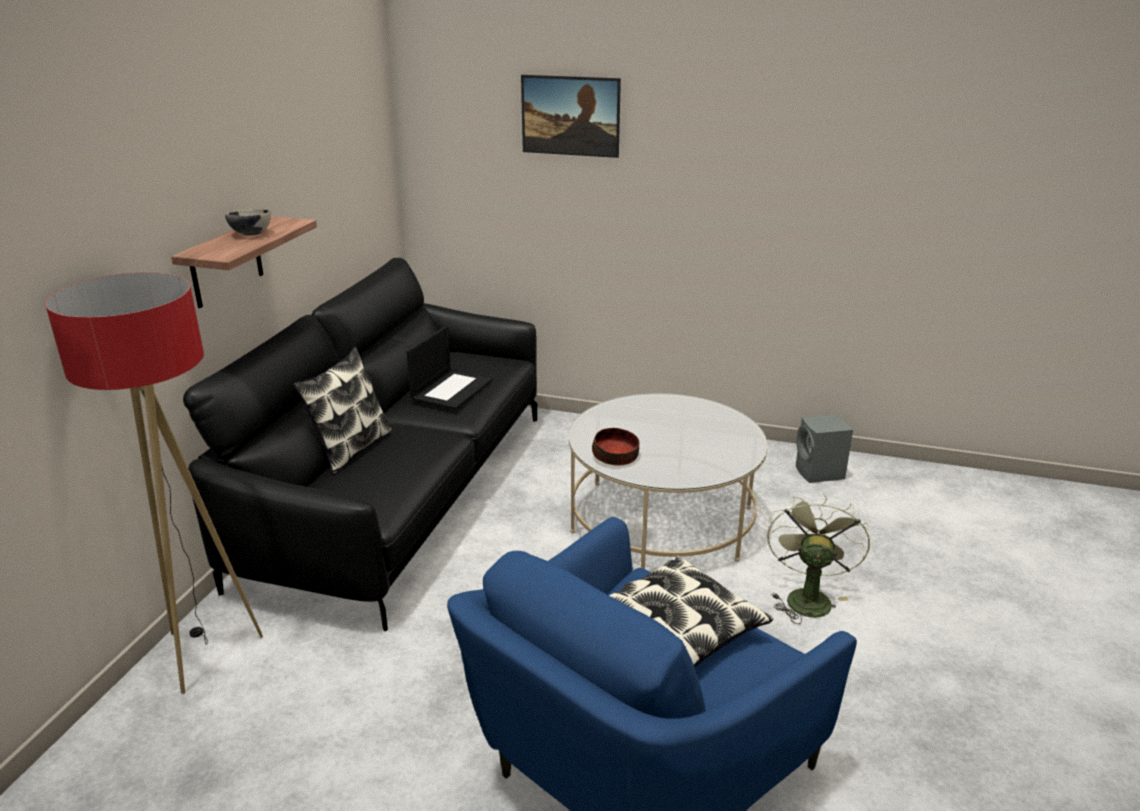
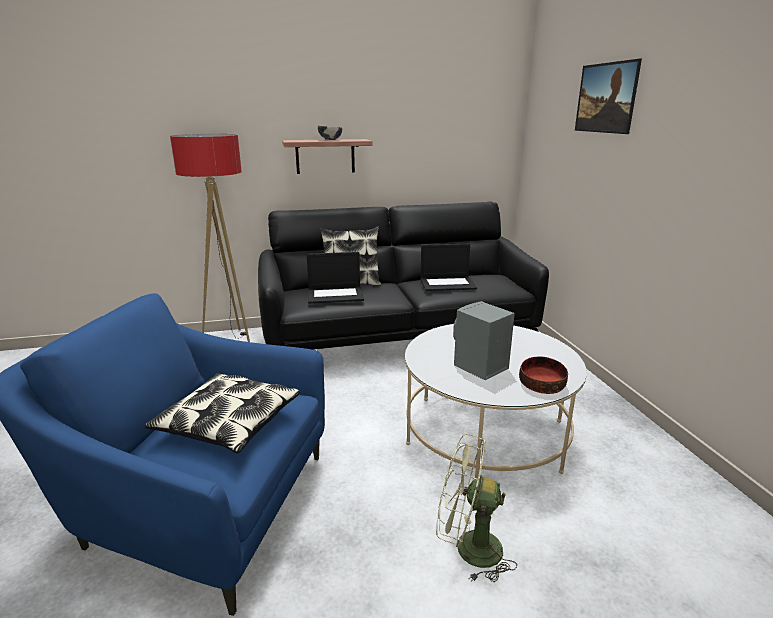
camera: 60 degrees right, 5 degrees down
(384, 471) = (336, 295): none -> laptop
(615, 456) = (434, 346): bowl -> bowl (541, 384)
(807, 597) = (468, 549): green fan -> green fan turned 150 degrees counterclockwise
(819, 473) = (689, 505): grey speaker -> grey speaker (479, 367)

